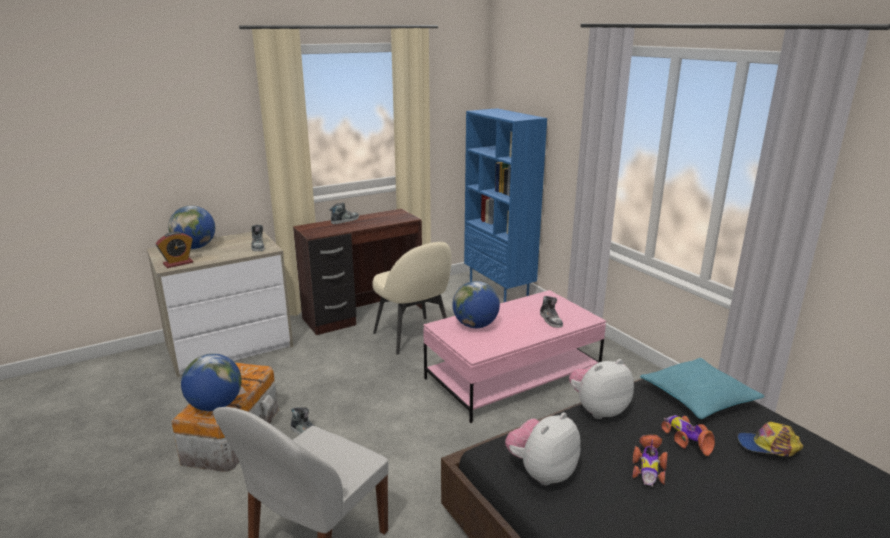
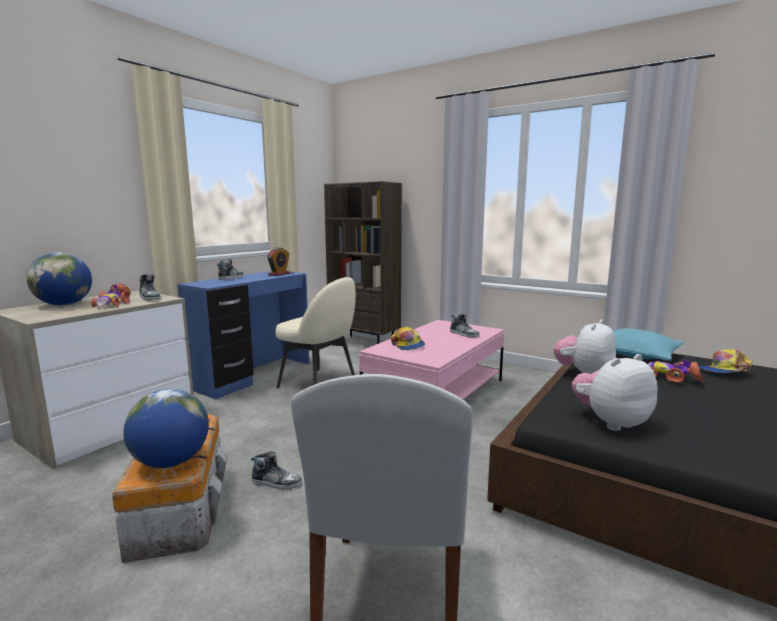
camera: 25 degrees left, 10 degrees down
(178, 263) = (53, 315): alarm clock -> alarm clock (279, 274)
(364, 314) = (254, 376): brown desk -> blue desk
(475, 325) = (407, 345): globe -> cap
(499, 289) = (365, 343): blue bookcase -> brown bookcase
(541, 472) = (610, 422): plush toy -> plush toy turned 45 degrees clockwise
(648, 467) = (676, 399): toy car -> toy car (112, 304)

